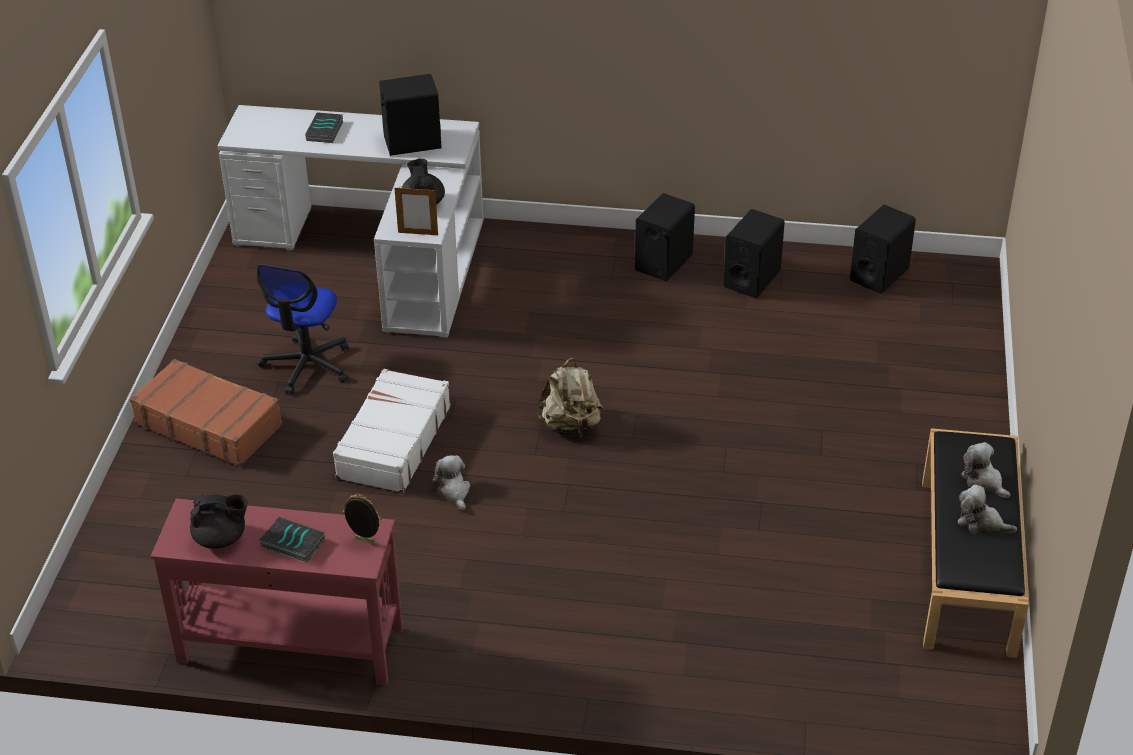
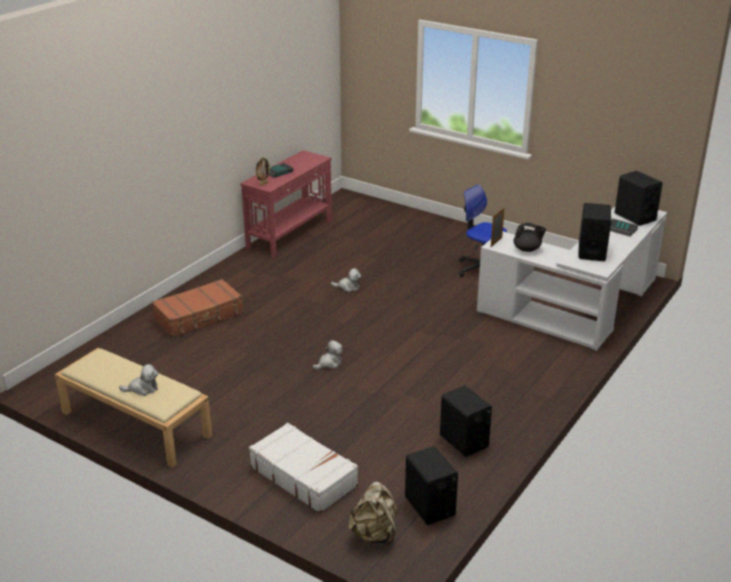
camera: 115 degrees right, 10 degrees down
(209, 424) = (452, 239): brown suitcase -> brown suitcase (199, 316)
(221, 538) = (297, 161): black teapot -> none
(393, 442) = (399, 279): white suitcase -> white suitcase (304, 476)
(571, 426) = (368, 330): beige backpack -> beige backpack (374, 534)
(663, 263) = (507, 408): black speaker -> black speaker (634, 217)
(968, 566) = (134, 424): black bench -> beige bench
(981, 522) = (116, 375): plush toy -> plush toy (329, 363)

